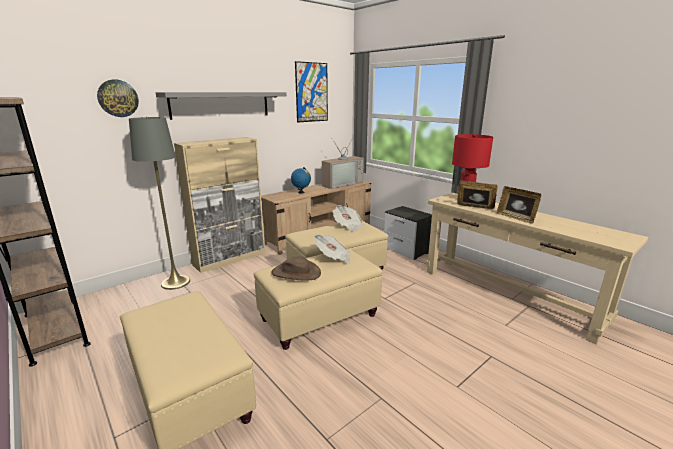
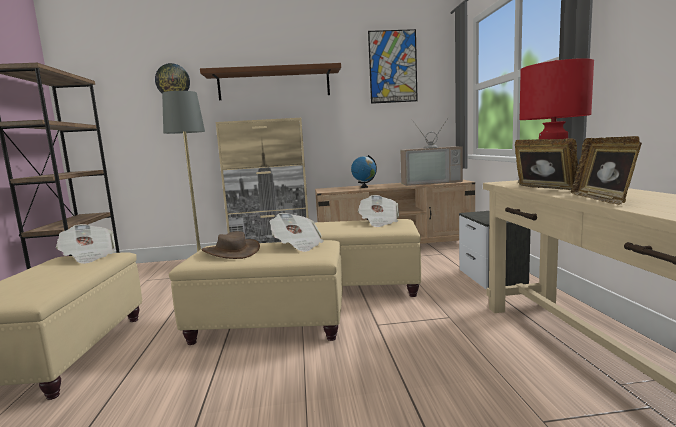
camera: 35 degrees right, 10 degrees down
(169, 305) = (89, 257): none -> newspaper
(221, 104) = (274, 84): grey shelf -> brown shelf

